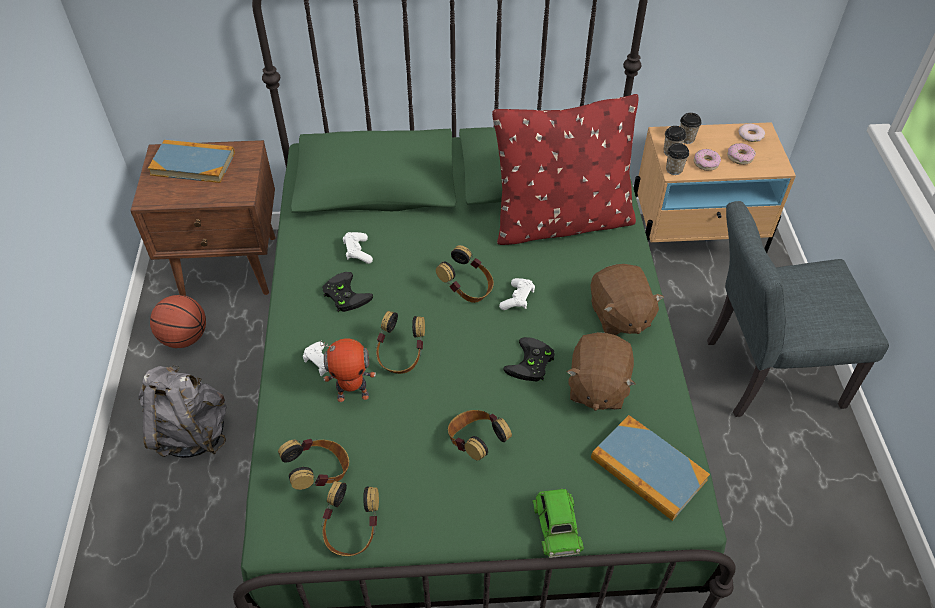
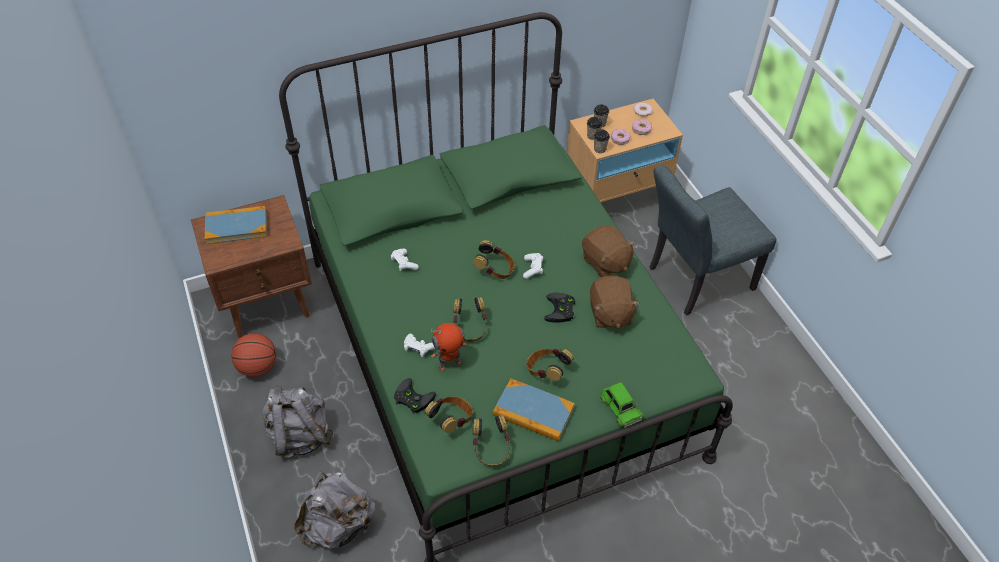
camera: 20 degrees left, 0 degrees up
(183, 560) = (338, 525): none -> grey backpack
(344, 295) = (409, 297): black game controller -> black game controller (411, 398)
(561, 222) = (540, 206): red pillow -> none
(648, 469) = (662, 357): book -> book (533, 412)

